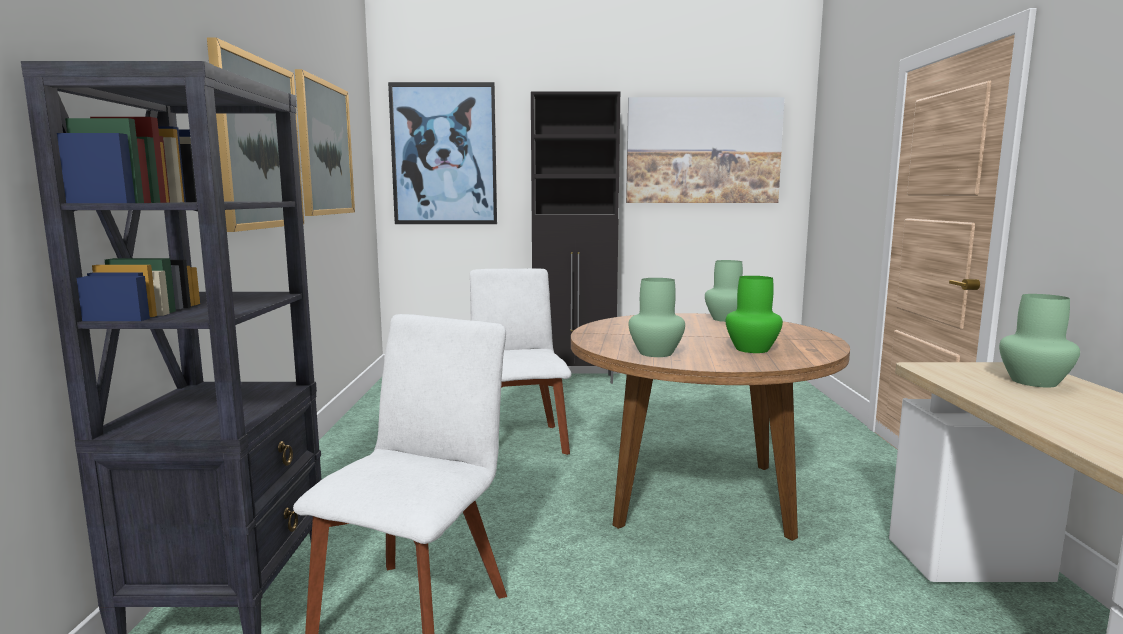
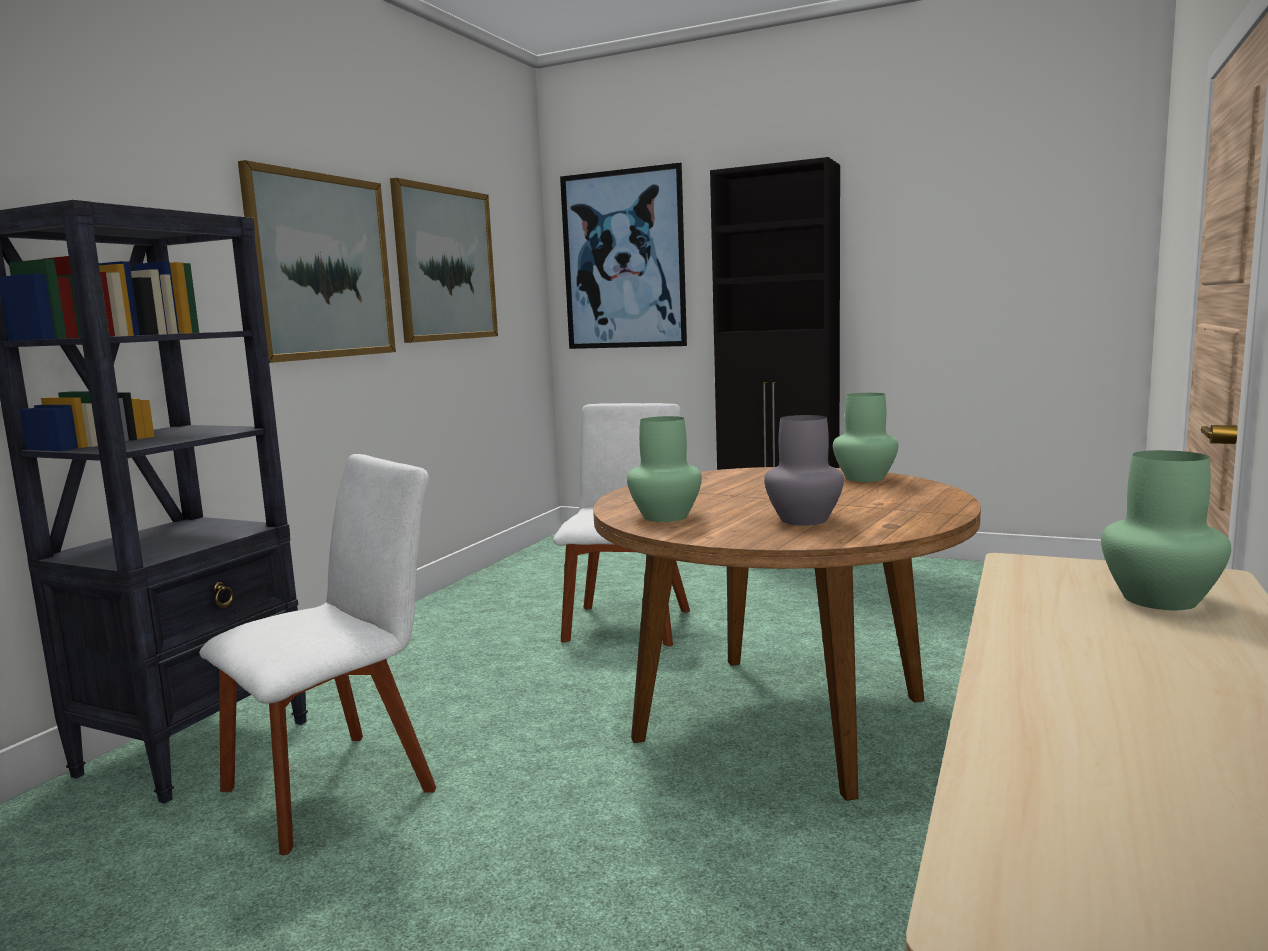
camera: 25 degrees right, 0 degrees up
(703, 151) = (971, 230): picture -> none
(751, 349) = (802, 520): green vase -> grey vase

